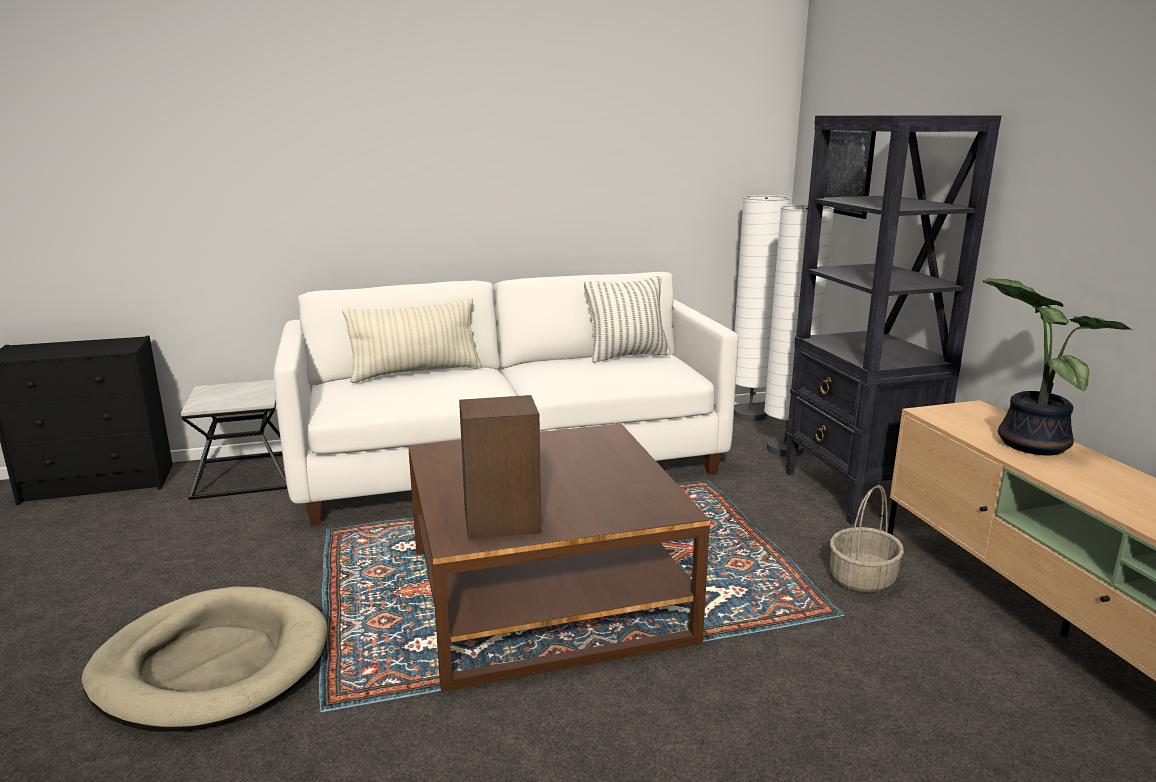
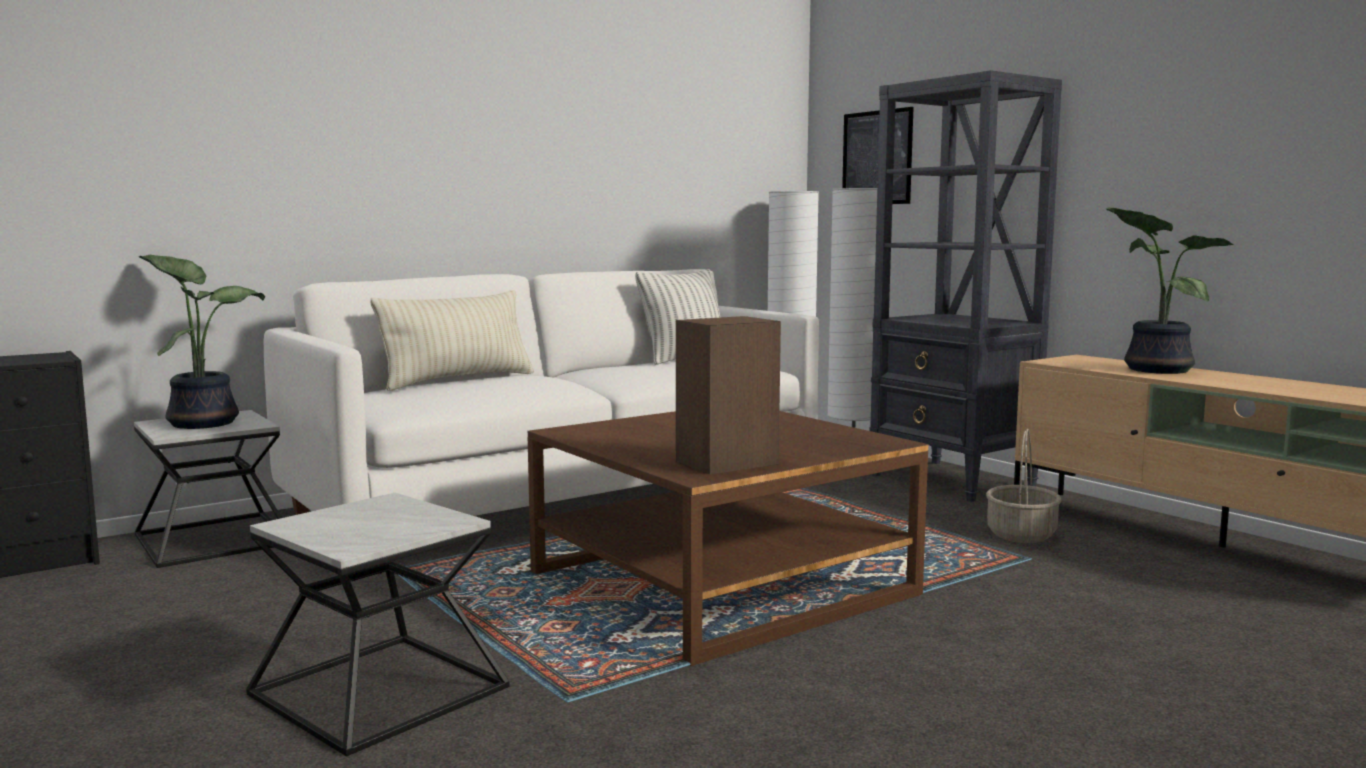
camera: 20 degrees left, 10 degrees down
(212, 664) = (377, 690): beige dog bed -> side table
(233, 393) = (204, 422): none -> potted plant

